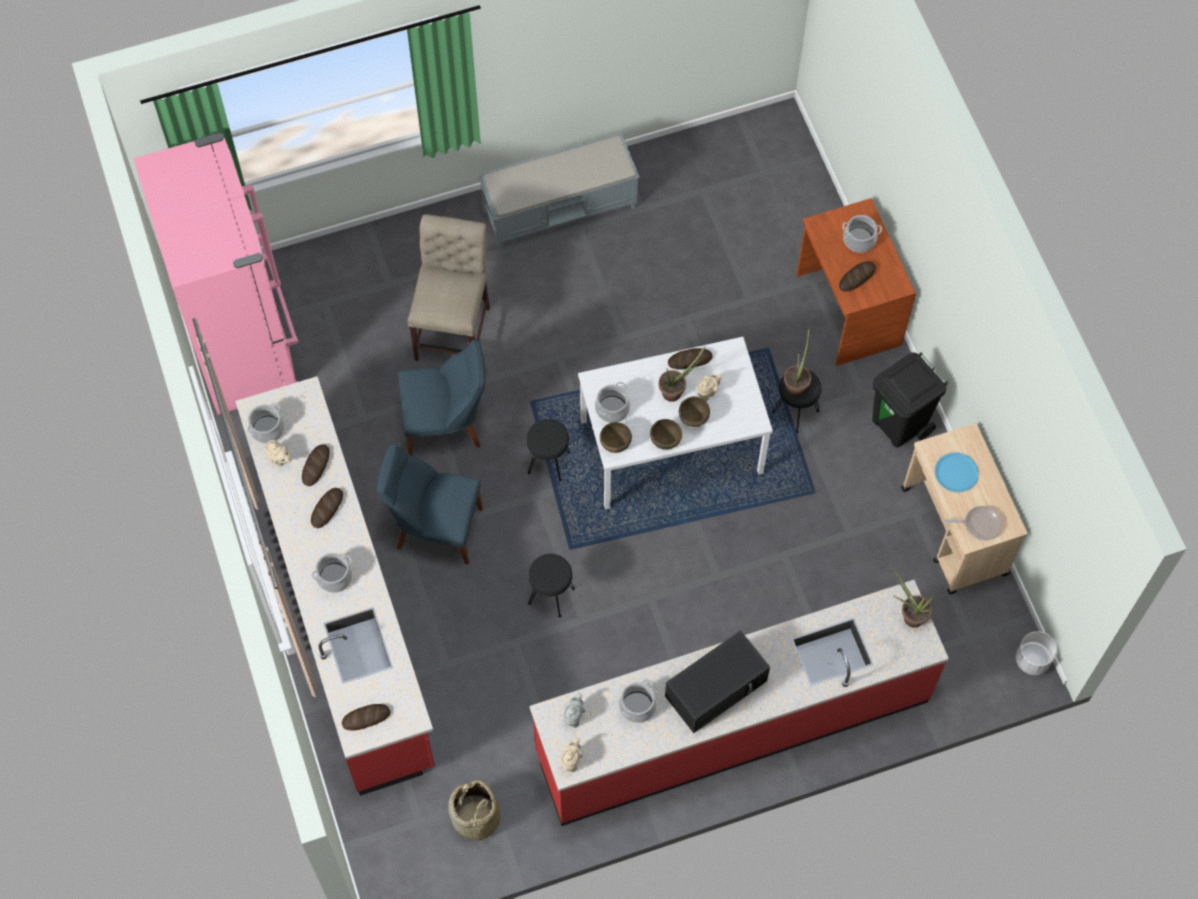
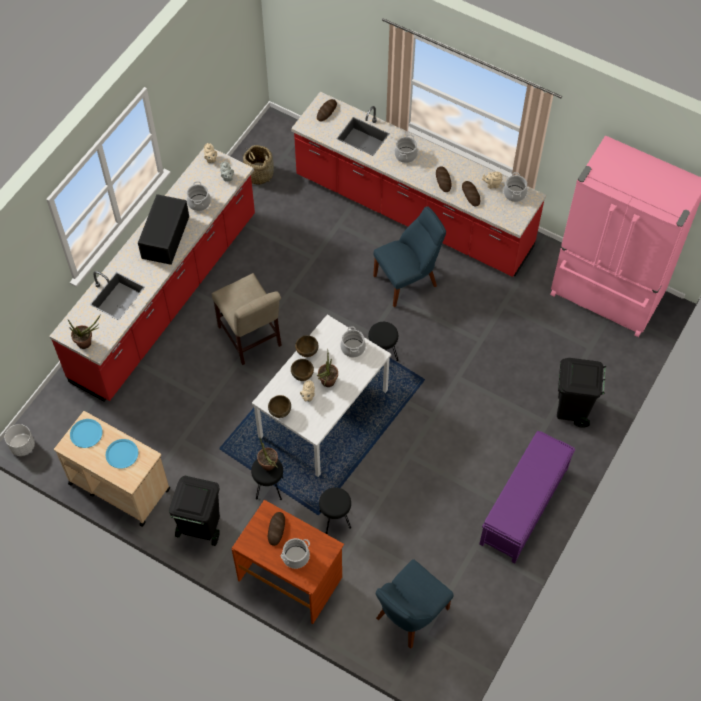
camera: 140 degrees right, 5 degrees down
(413, 258) = (572, 409): none -> black trash can
(446, 424) = (456, 334): blue chair -> blue chair (409, 615)
(454, 328) = (506, 387): beige chair -> beige chair (251, 339)
(551, 595) = (316, 291): black stool -> black stool (335, 519)
(560, 207) = (523, 507): grey bench -> purple bench
(615, 445) = (333, 330): brown bowl -> brown bowl (280, 412)
(690, 360) = (334, 407): bread -> none
(979, 524) = (86, 433): frying pan -> blue plate

